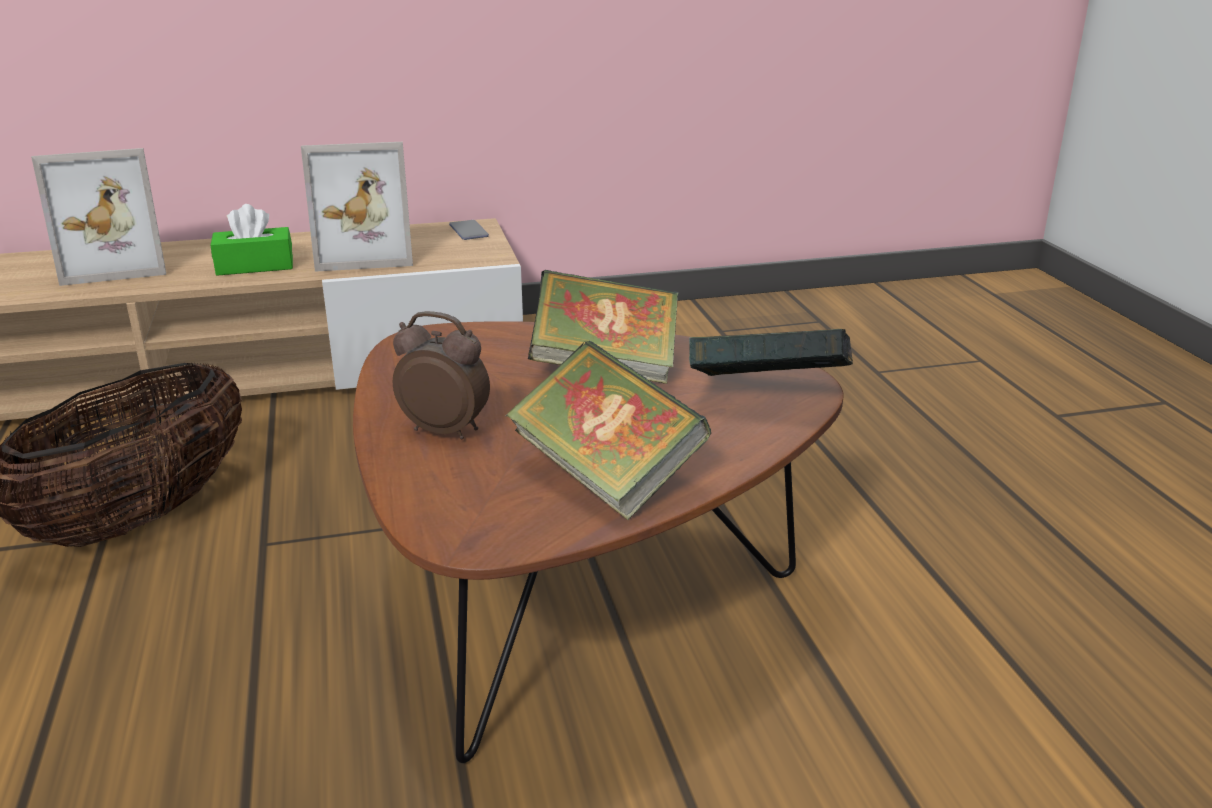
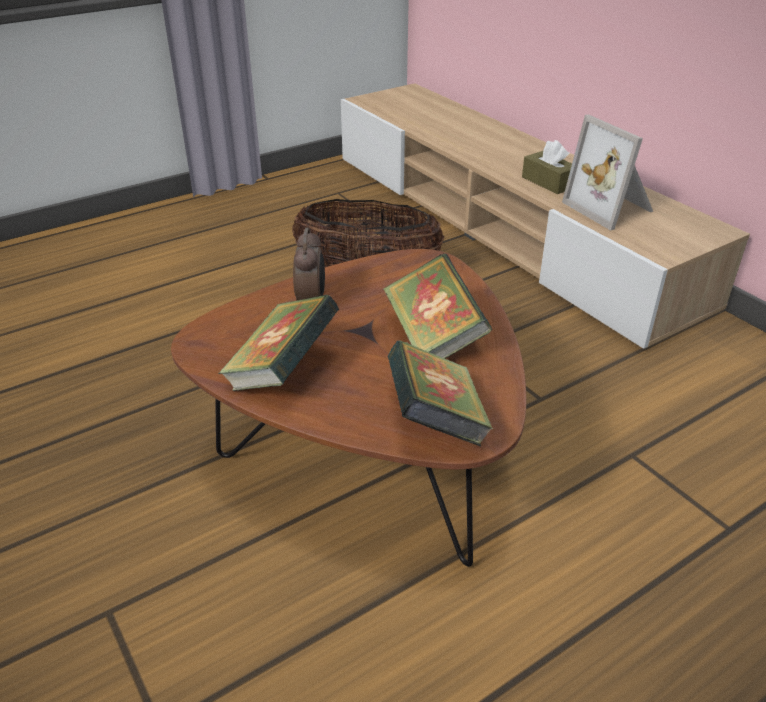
camera: 70 degrees right, 10 degrees up
(116, 265) = (505, 147): picture frame -> none
(255, 266) = (548, 182): green tissue box -> brown tissue box
(468, 231) = (704, 231): phone -> none

